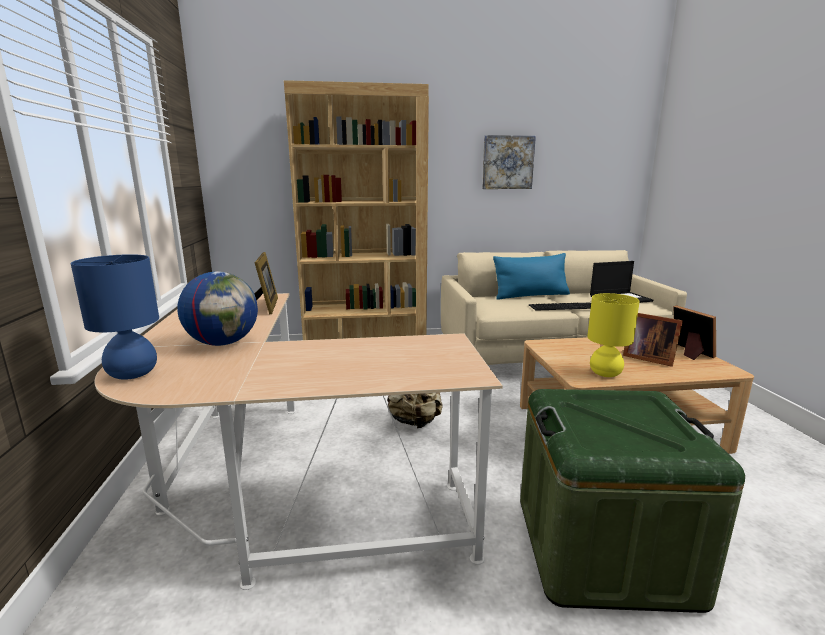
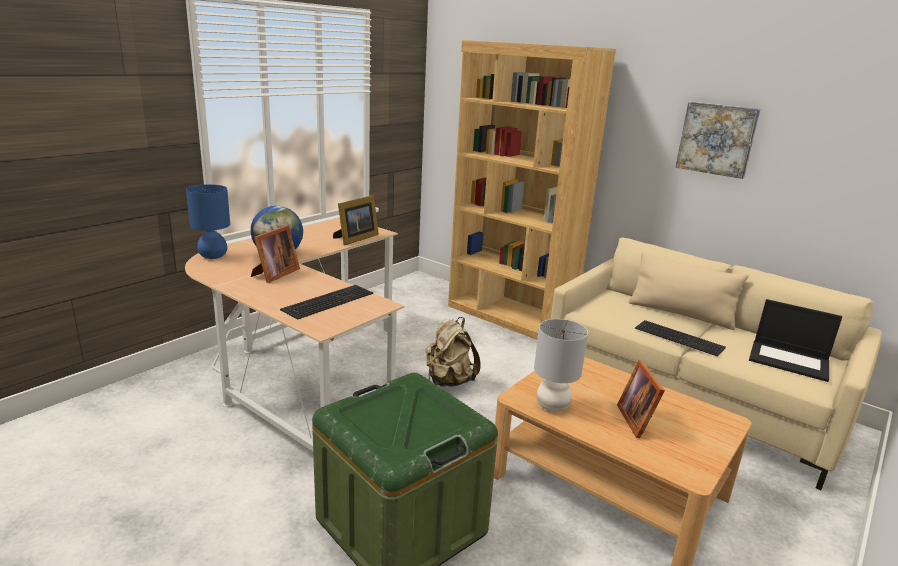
camera: 45 degrees right, 5 degrees up
(401, 355) = (328, 300): none -> keyboard
(531, 295) = (680, 314): blue pillow -> beige pillow
(606, 373) = (553, 406): yellow table lamp -> grey table lamp
(689, 352) = (707, 442): picture frame -> picture frame (274, 274)

